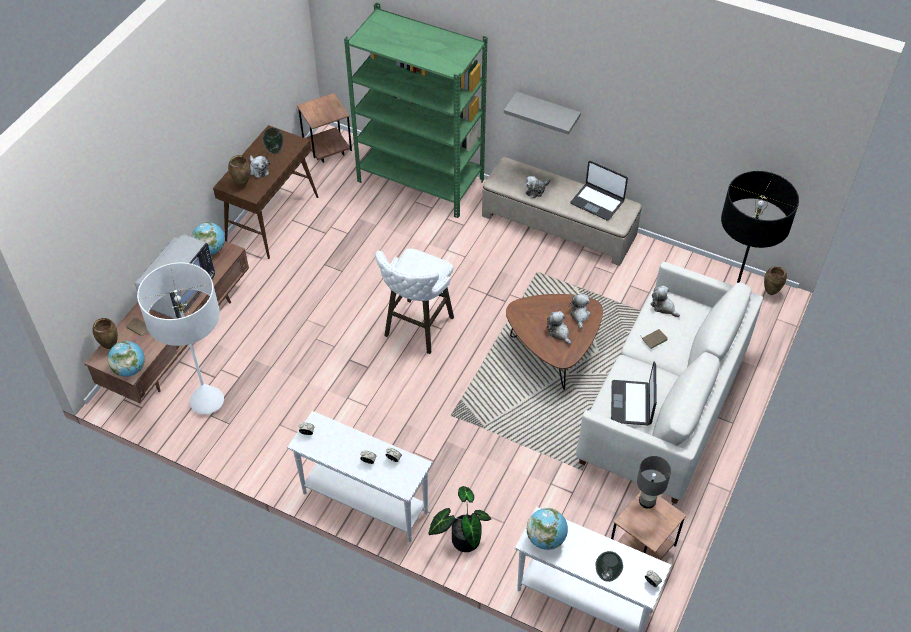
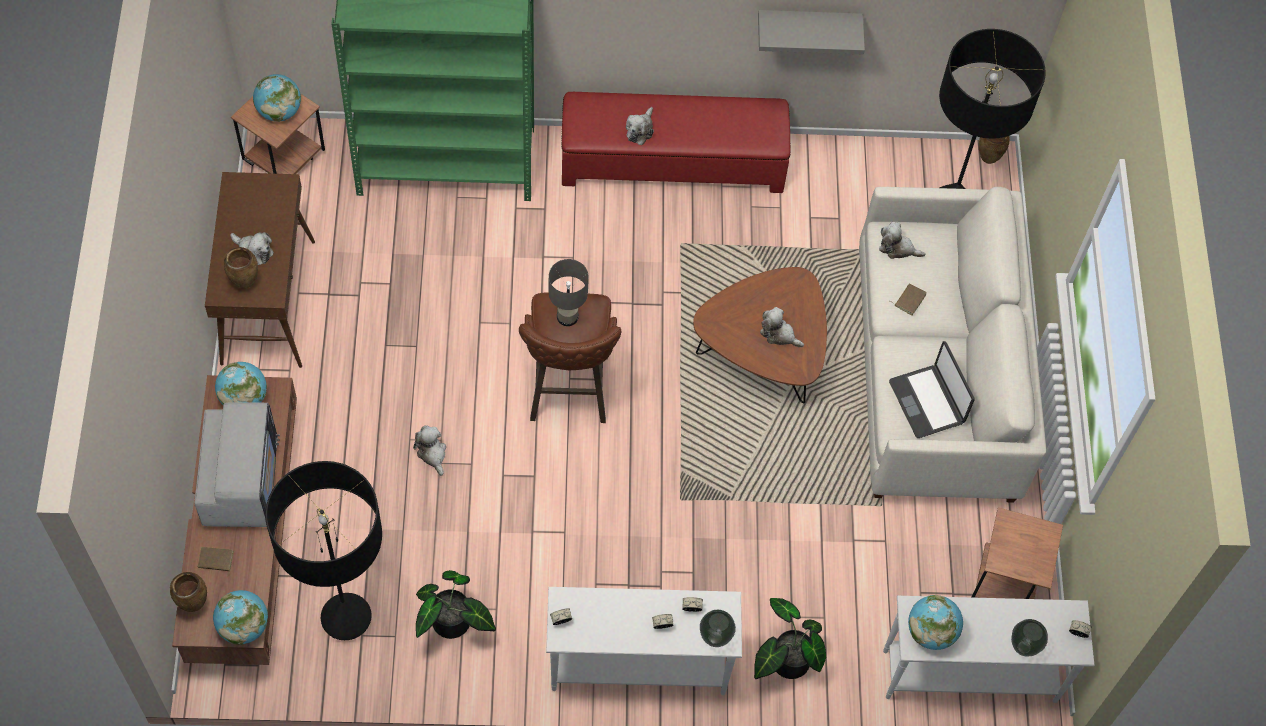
camera: 30 degrees left, 10 degrees up
(207, 403) = (346, 619): white floor lamp -> black floor lamp
(267, 431) = (453, 625): none -> potted plant
(274, 151) = (258, 212): vase -> vase (714, 638)
(325, 111) = (279, 111): none -> globe
(417, 329) = (568, 392): white stool -> brown stool
(547, 111) = (634, 20): grey shelf -> grey shelf (808, 23)
(559, 225) = (673, 160): beige bench -> red bench
(579, 315) = (792, 298): plush toy -> plush toy (432, 453)
(597, 202) = (730, 118): laptop -> none
(647, 501) = (1010, 527): grey table lamp -> grey table lamp (567, 317)

